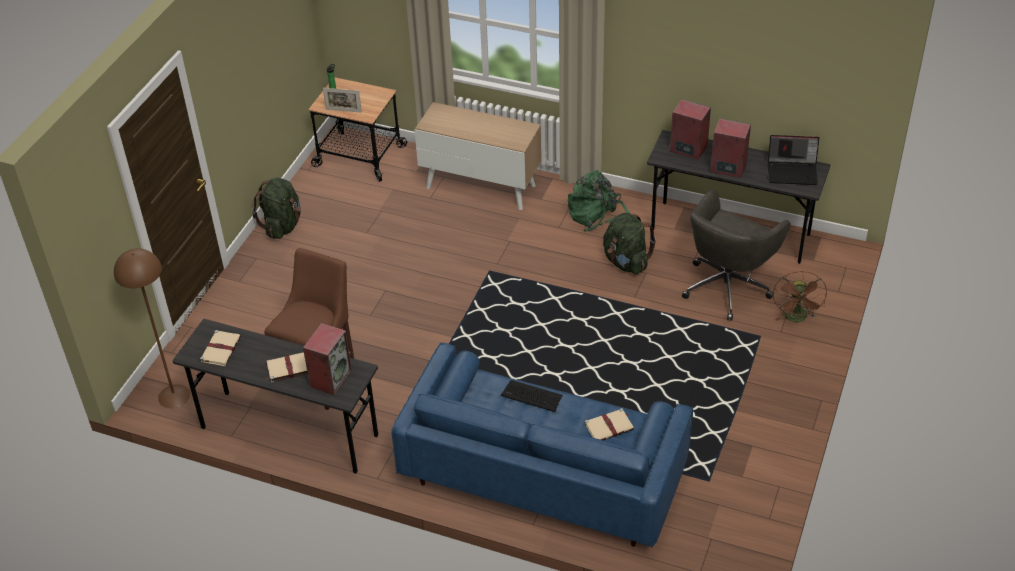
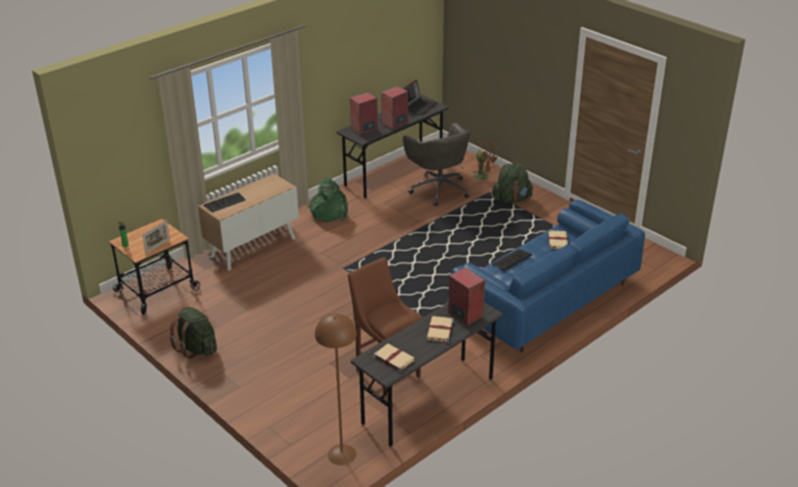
camera: 65 degrees left, 10 degrees down
(452, 117) = (225, 203): none -> keyboard
(626, 262) = (385, 215): green backpack -> green backpack (511, 199)

